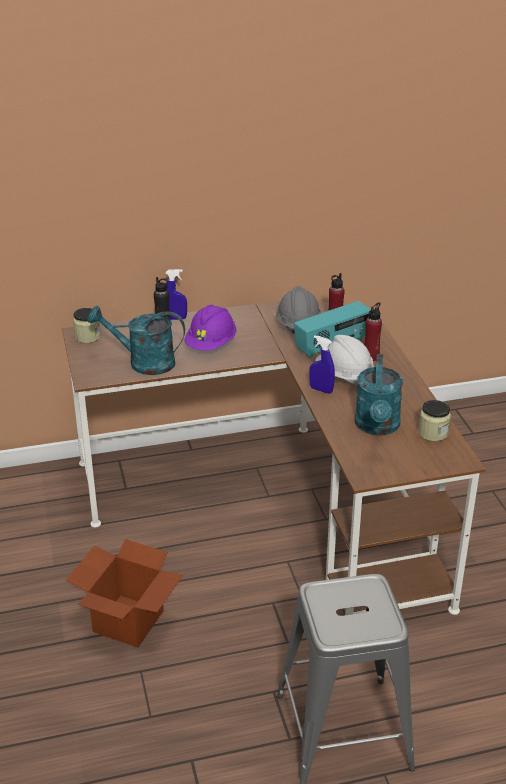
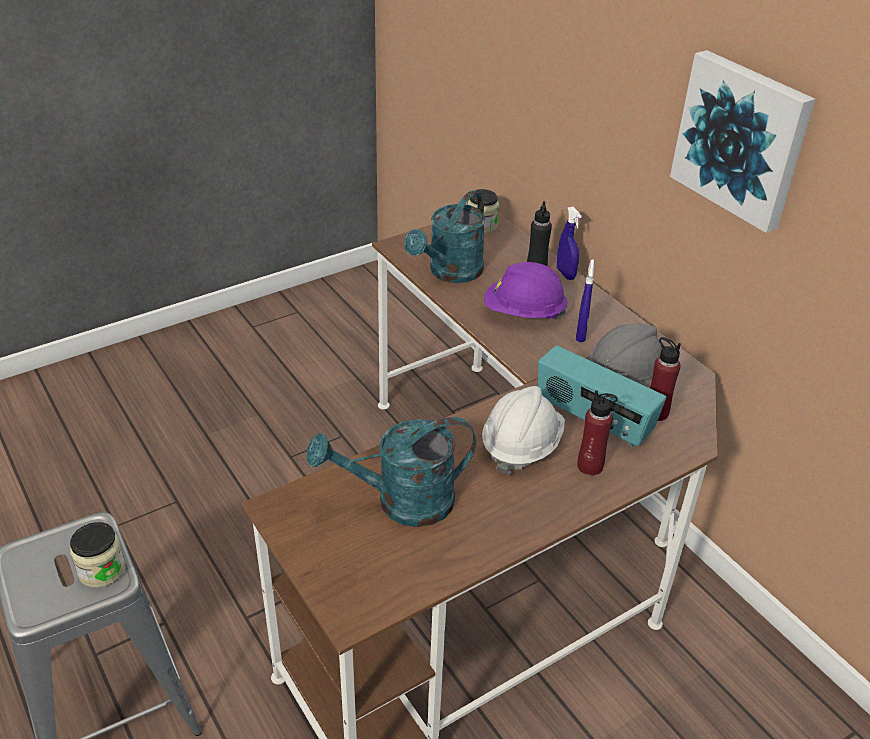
camera: 70 degrees right, 5 degrees up
(128, 621) = (245, 471): cardboard box -> none
(143, 363) = (450, 273): turquoise watering can -> turquoise watering can turned 135 degrees counterclockwise
(280, 158) = (742, 139): none -> picture
(321, 390) = (469, 429): blue spray bottle -> blue spray bottle (581, 334)
(433, 433) = (412, 569): jar -> jar (102, 570)

